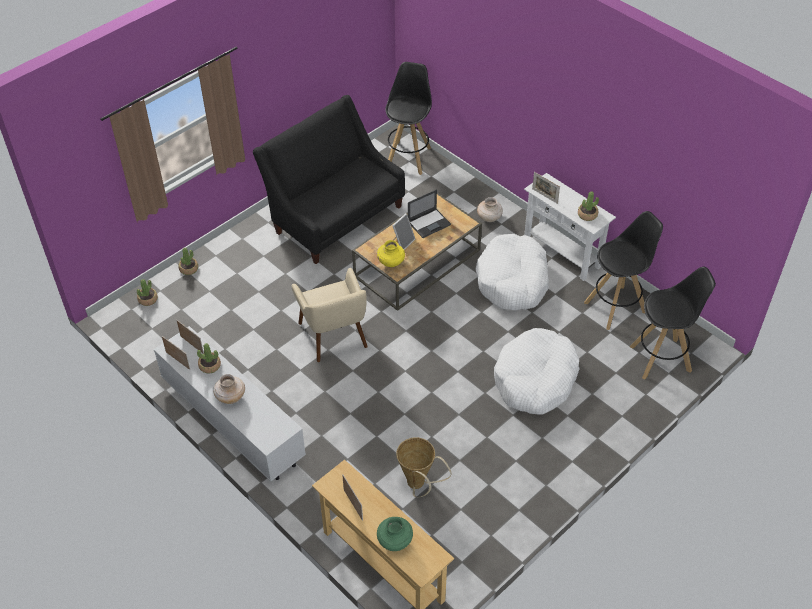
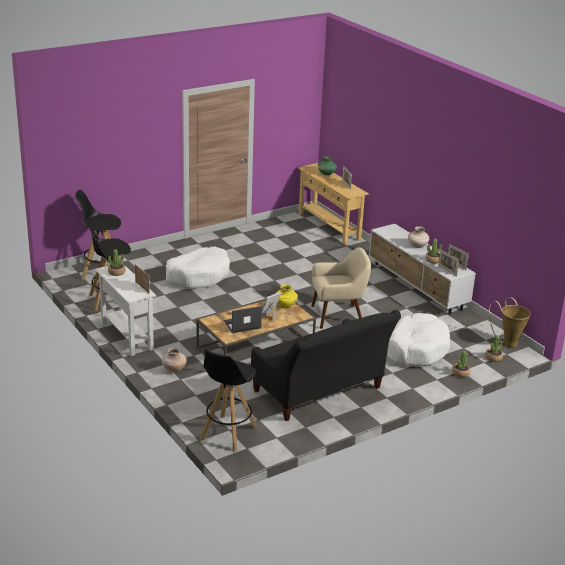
camera: 170 degrees left, 20 degrees down
(334, 335) = (338, 316): beige armchair -> beige armchair turned 90 degrees clockwise
(418, 485) = (298, 247): basket -> basket (508, 343)
(512, 281) = (180, 326): white dog bed -> white dog bed (415, 349)

